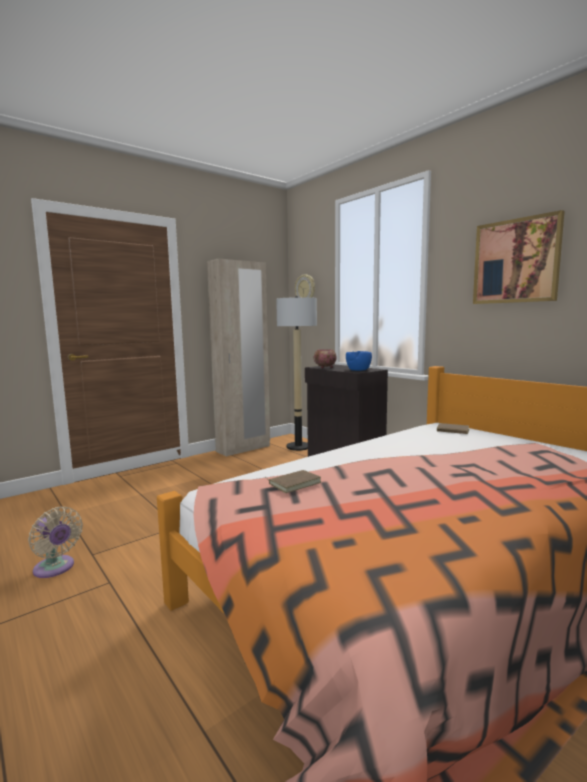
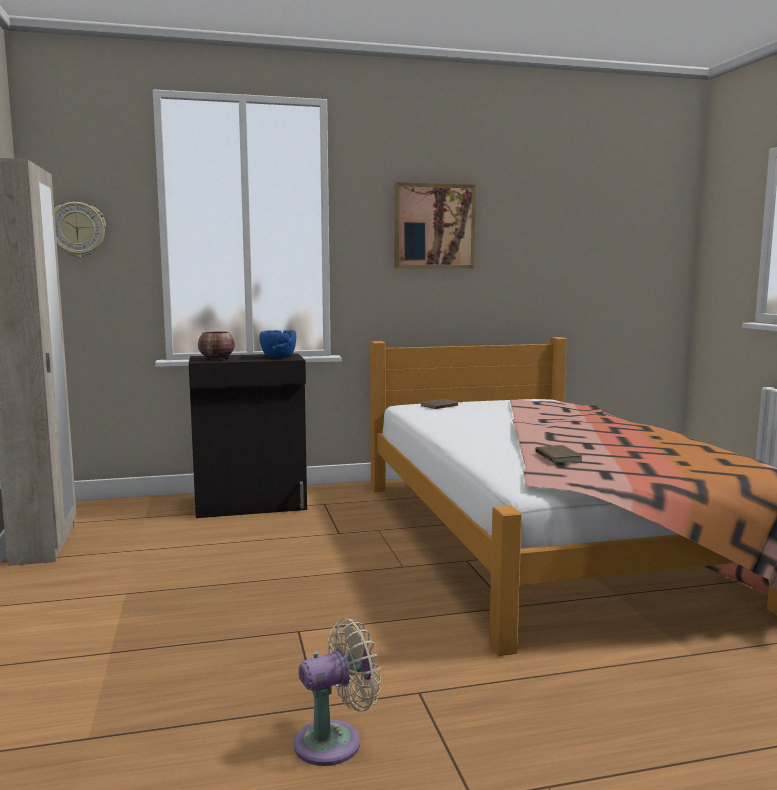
camera: 65 degrees left, 0 degrees up
(298, 447) = (122, 510): floor lamp -> none

